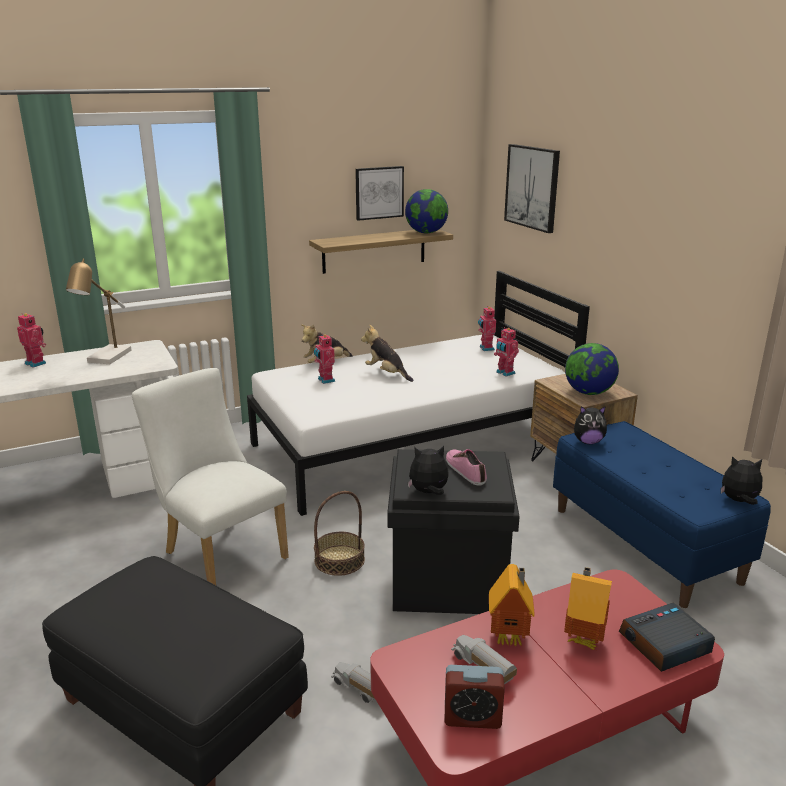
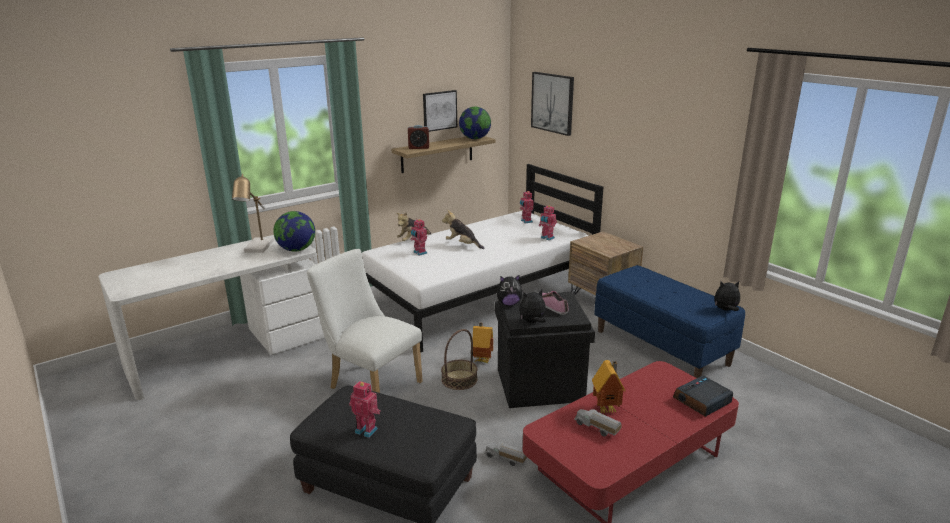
camera: 10 degrees left, 0 degrees up
(36, 363) = (204, 256): toy robot -> toy robot (367, 430)
(472, 717) = (601, 456): alarm clock -> alarm clock (418, 148)
(583, 640) = (652, 404): toy house -> toy house (482, 360)
(588, 392) = (610, 247): globe -> globe (296, 250)
(588, 442) = (618, 281): plush toy -> plush toy (509, 303)

